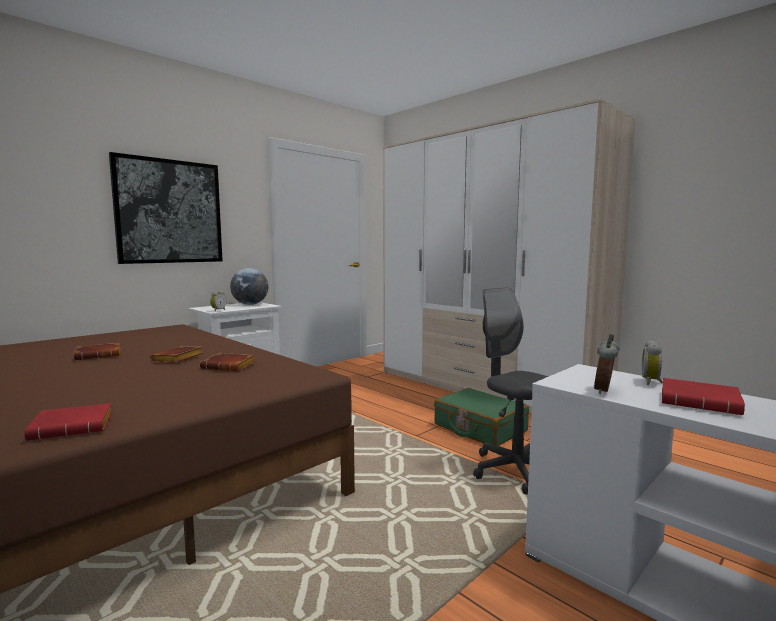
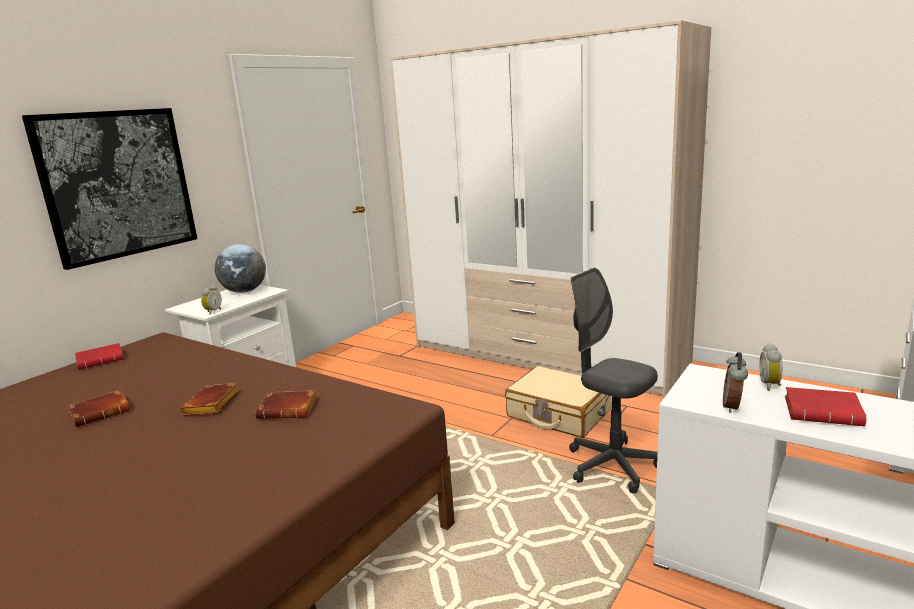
camera: 10 degrees left, 10 degrees up
(75, 427) = (184, 543): red book -> red book (102, 360)
(479, 428) = (558, 413): green suitcase -> beige suitcase

